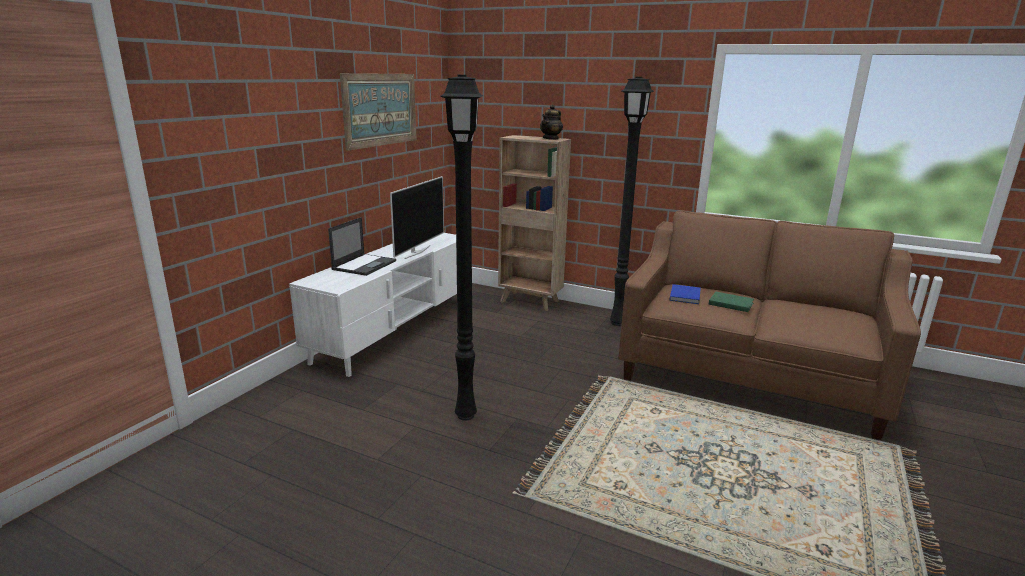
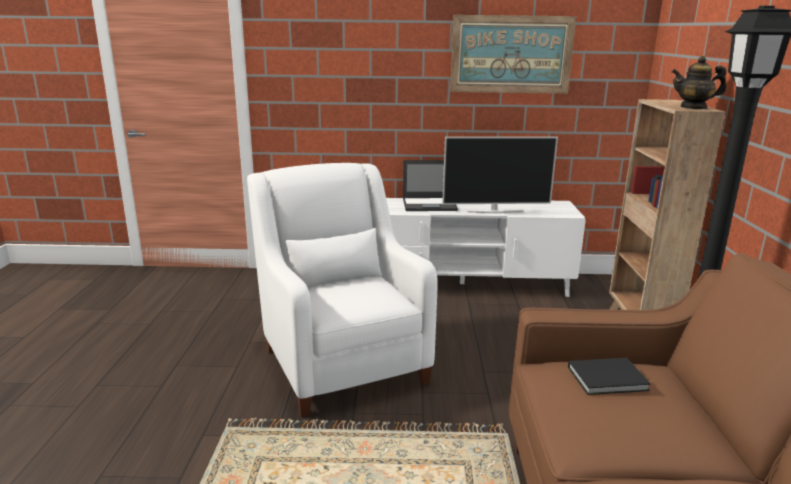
camera: 65 degrees right, 0 degrees up
(464, 415) = (341, 360): black floor lamp -> white armchair
(685, 295) = (609, 379): blue book -> black book
(729, 303) = (635, 426): green book -> none

